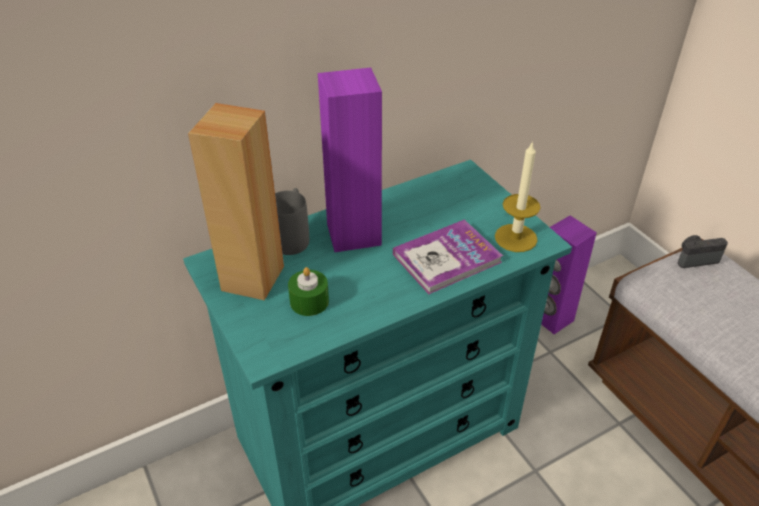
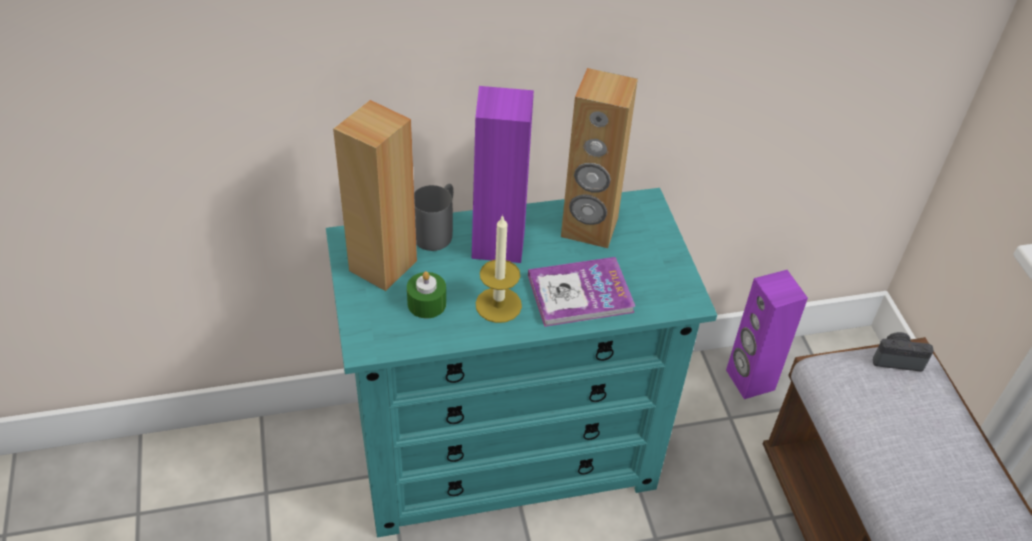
camera: 15 degrees right, 5 degrees up
(428, 203) = (589, 228): none -> brown speaker
(515, 238) = (662, 290): candle -> candle (498, 305)

